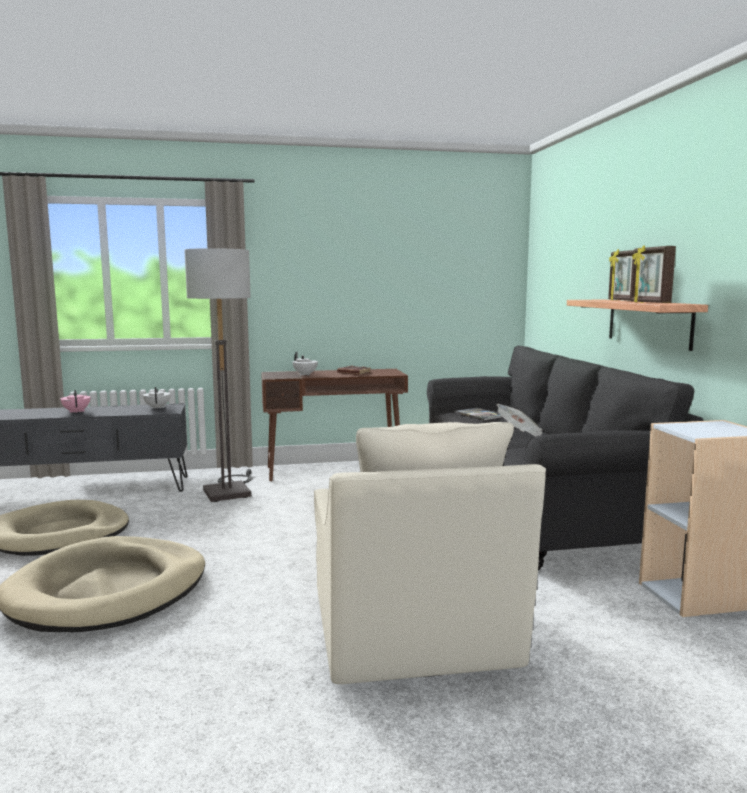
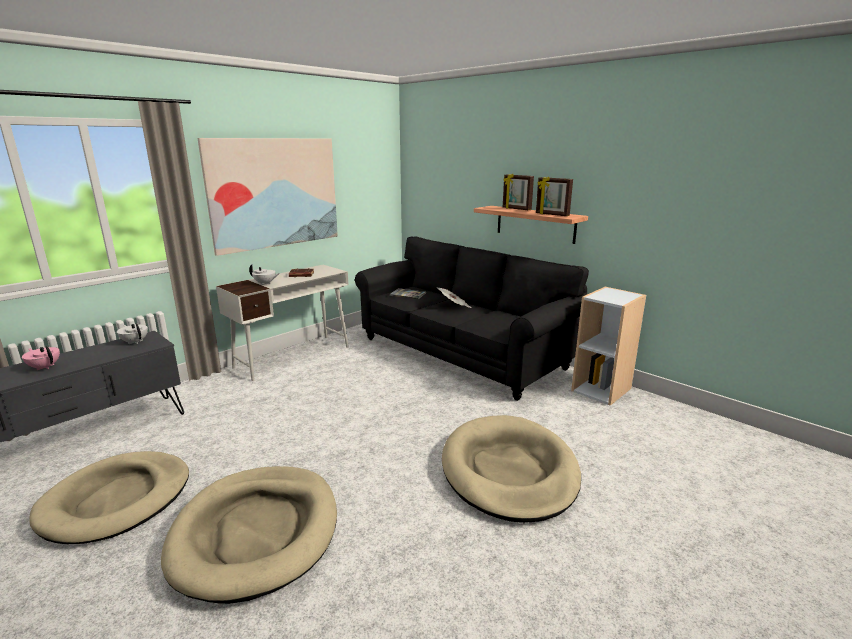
camera: 35 degrees left, 10 degrees up
(229, 490) = (228, 399): floor lamp -> none
(335, 470) = (293, 356): brown desk -> white desk
(343, 279) = (275, 193): none -> picture
(412, 633) = (509, 471): beige armchair -> beige dog bed

